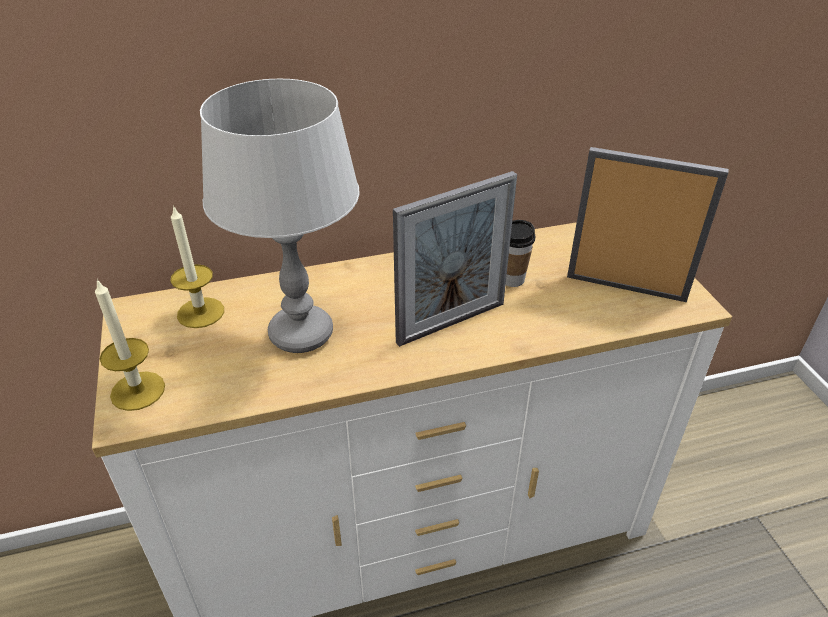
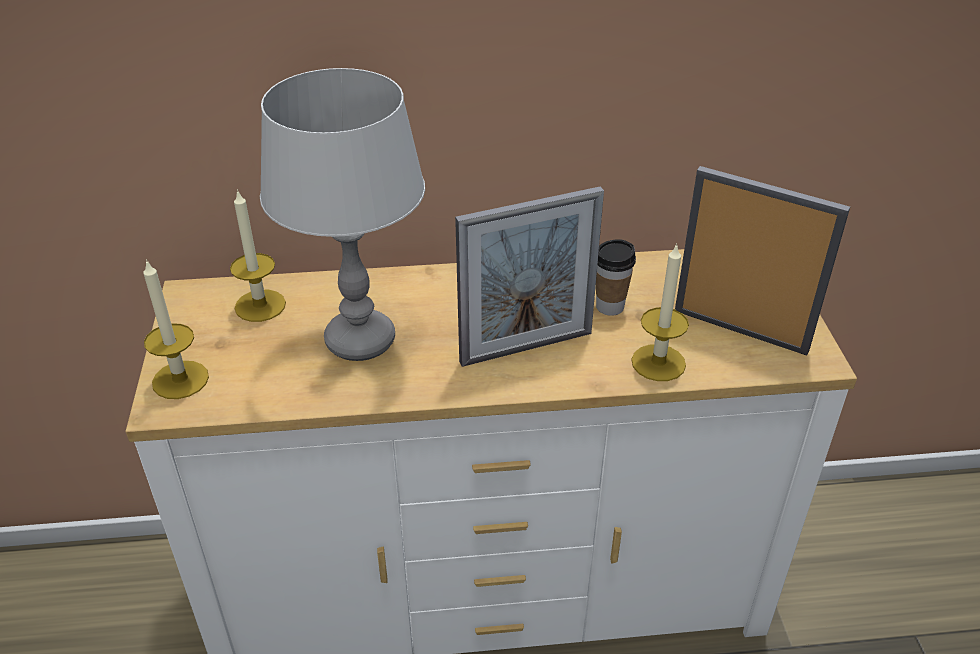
camera: 10 degrees right, 0 degrees up
(567, 323) = (658, 363): none -> candle

